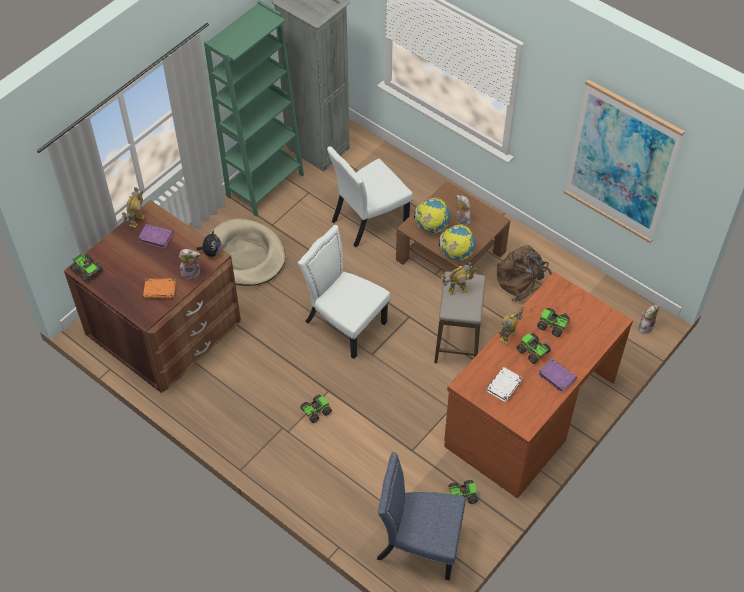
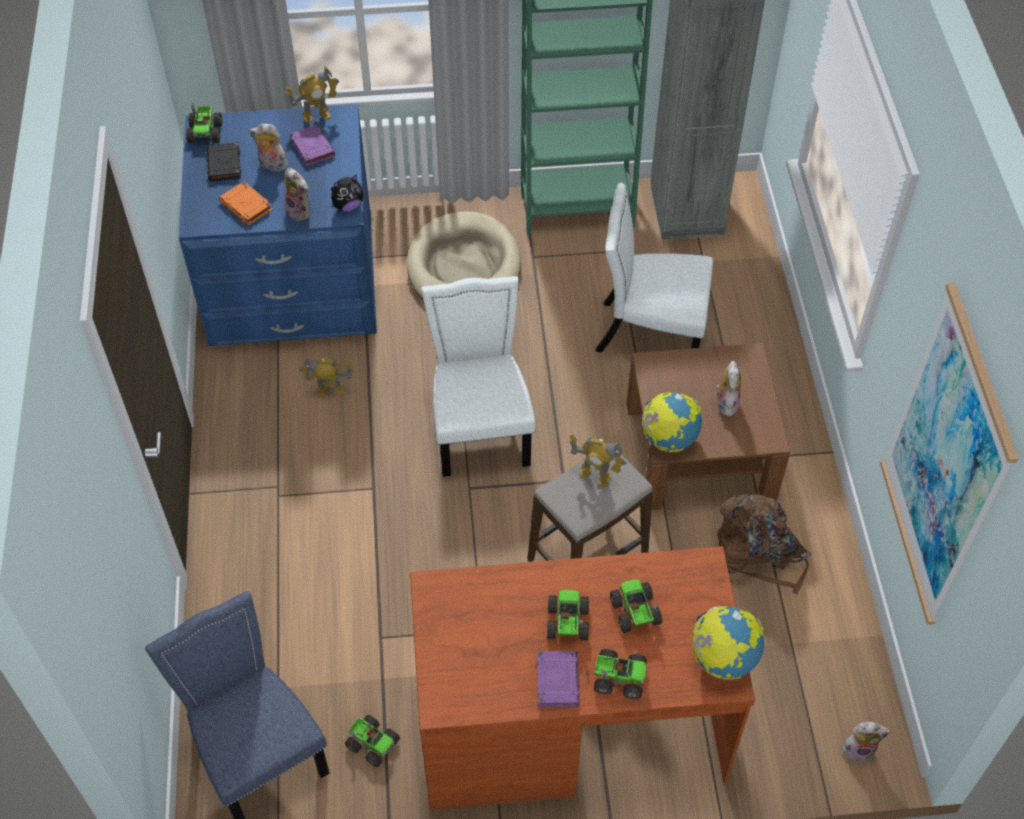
camera: 45 degrees right, 0 degrees up
(120, 279) = (224, 165): none -> black book
(146, 261) = (272, 166): none -> plush toy
(164, 327) = (292, 281): brown dresser -> blue dresser
(315, 411) = (332, 499): toy truck -> toy truck (618, 677)
(432, 226) = (677, 383): globe -> globe (723, 658)
(503, 386) = (476, 632): white book -> none
(508, 336) = (559, 577): toy robot -> toy robot (330, 391)

